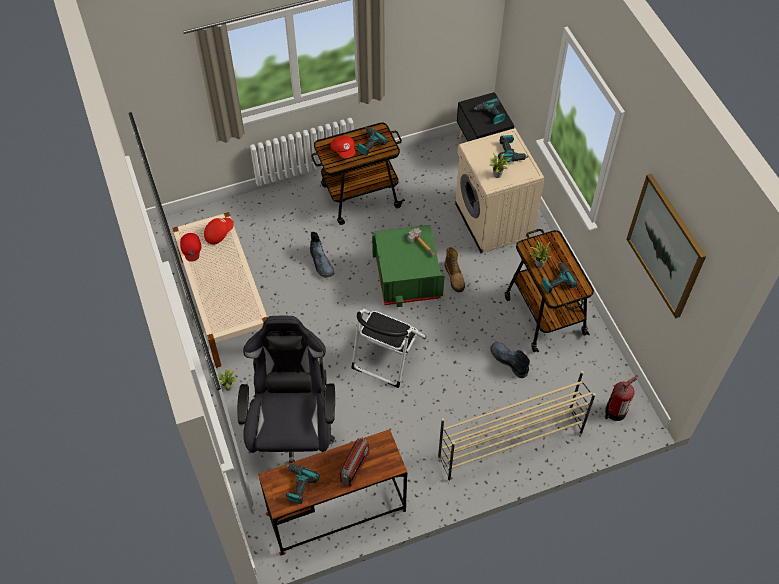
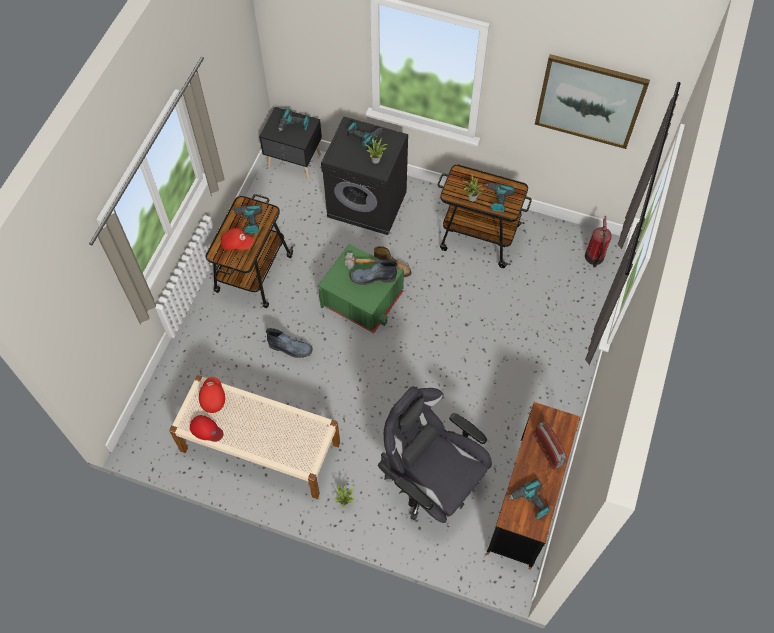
camera: 50 degrees left, 5 degrees up
(387, 354) = (419, 364): step ladder -> none
(492, 221) = (366, 206): beige washing machine -> black washing machine
(508, 361) = (496, 289): boot -> boot (372, 278)
(509, 445) = (565, 342): beige shoe rack -> none

